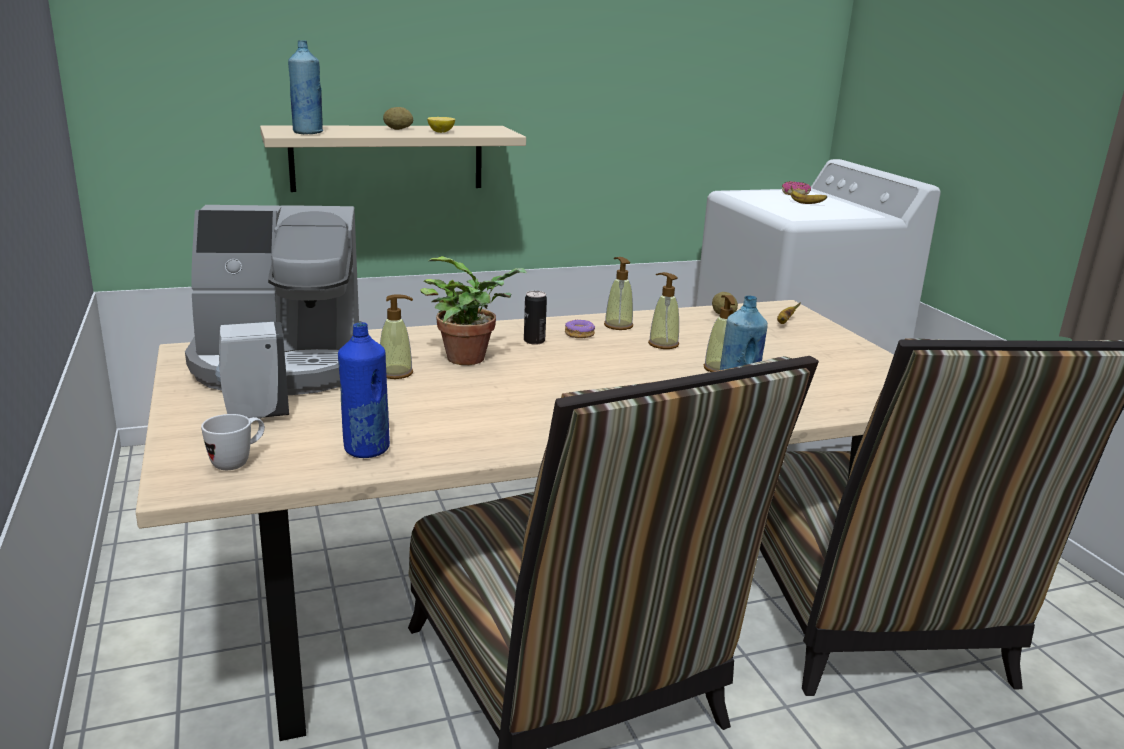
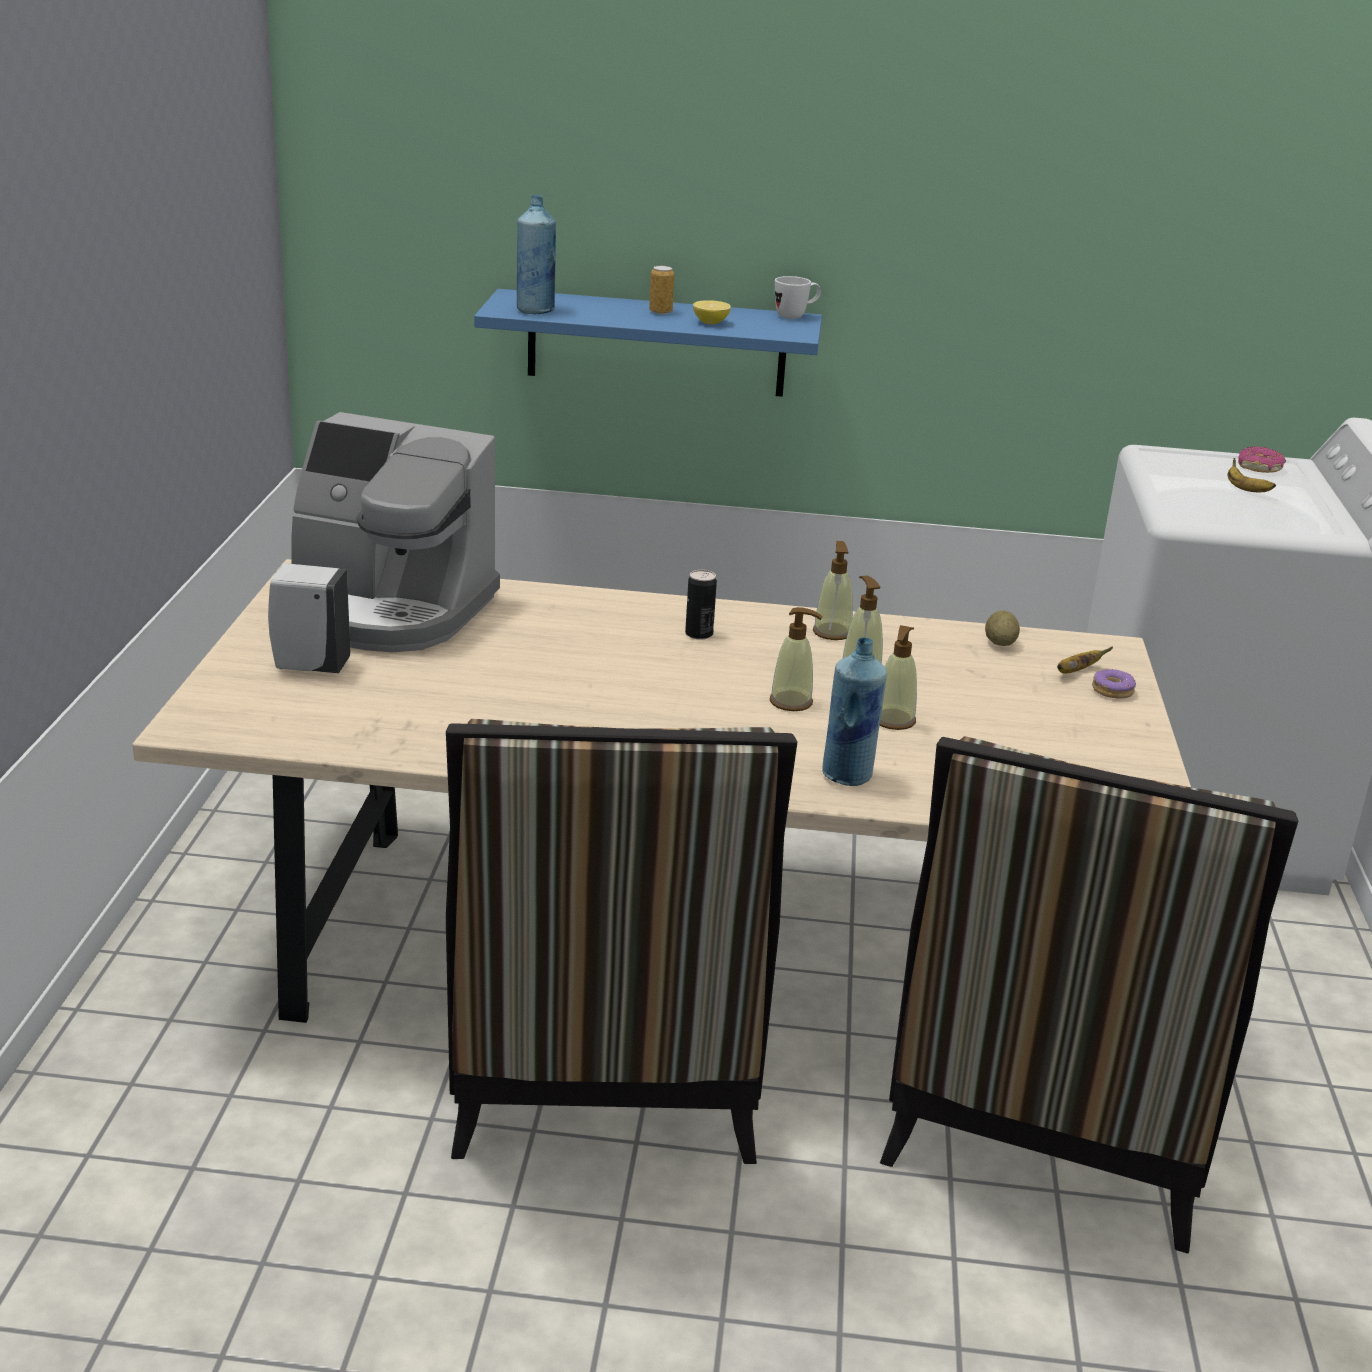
camera: 25 degrees right, 5 degrees up
(238, 462) = (253, 715): white mug -> white mug (796, 316)
(366, 450) = (382, 730): blue bottle -> none
(387, 158) = (656, 343): beige shelf -> blue shelf
(396, 373) = (496, 645): soap dispenser -> soap dispenser (791, 702)
(398, 129) = (660, 312): potato -> can
(471, 358) = (599, 642): potted plant -> none
(579, 334) = (766, 635): donut -> donut (1112, 691)

